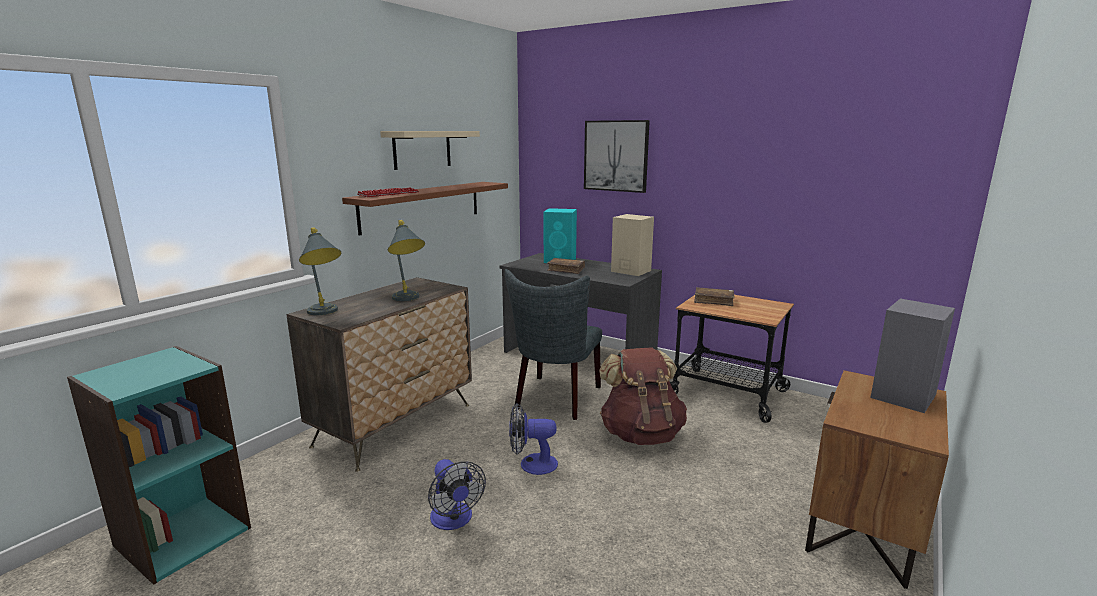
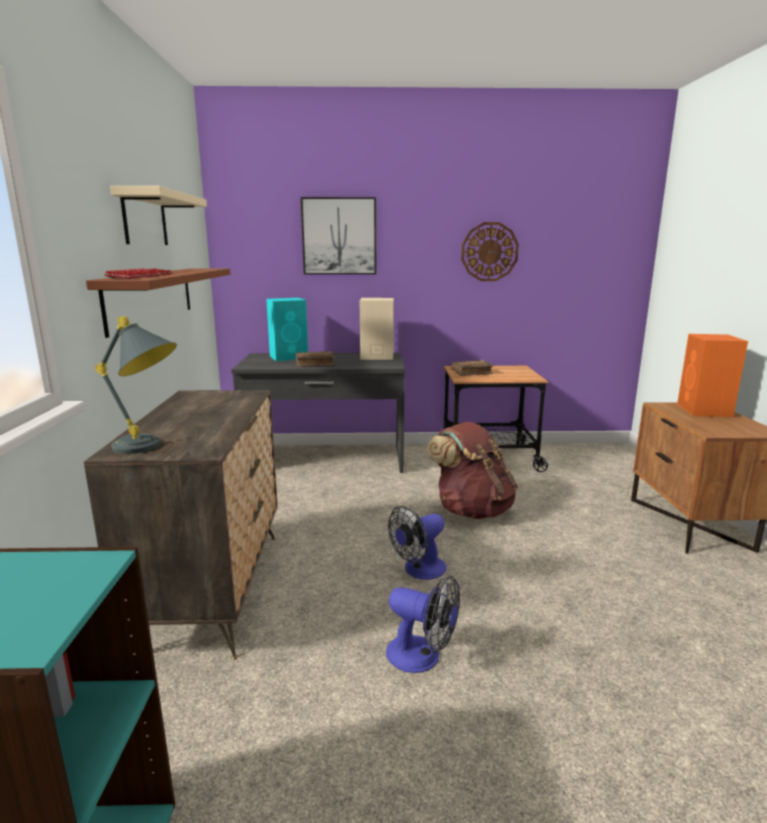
camera: 35 degrees left, 0 degrees up
(408, 300) = (230, 413): grey table lamp -> none
(555, 400) = (358, 504): grey chair -> none
(760, 176) = (489, 252): none -> wall clock
(902, 397) = (704, 410): grey speaker -> orange speaker

